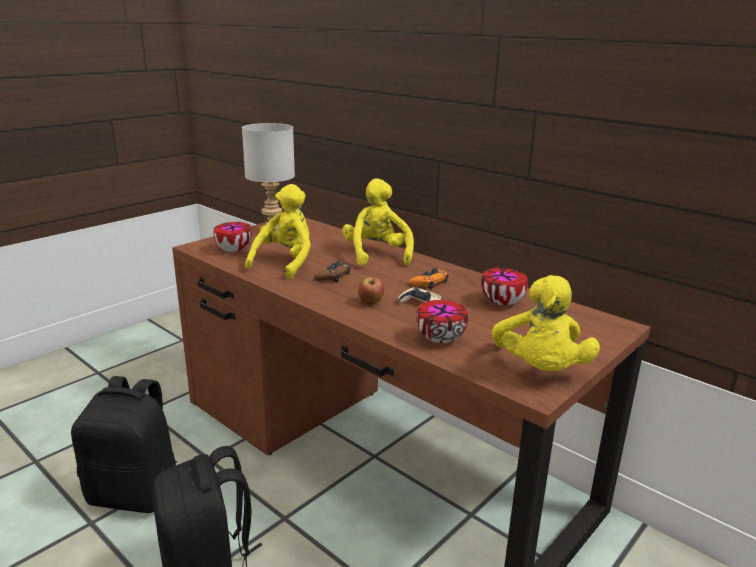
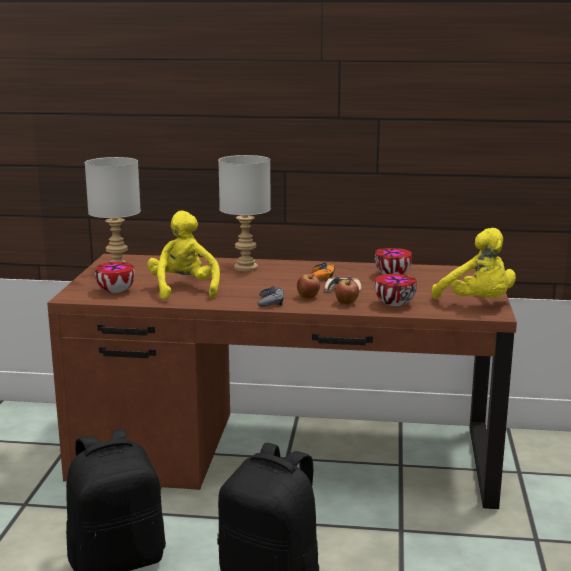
camera: 35 degrees left, 5 degrees down
(329, 297) = (271, 301): none -> grey game controller
(333, 276) = (243, 288): brown game controller -> none
(377, 255) = (246, 267): yellow plush toy -> grey table lamp
(394, 322) = (346, 303): none -> apple

